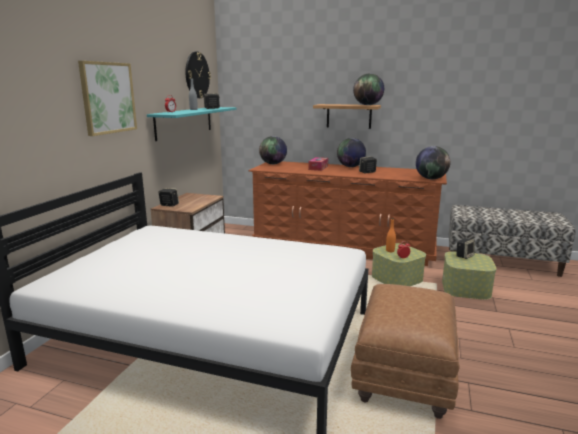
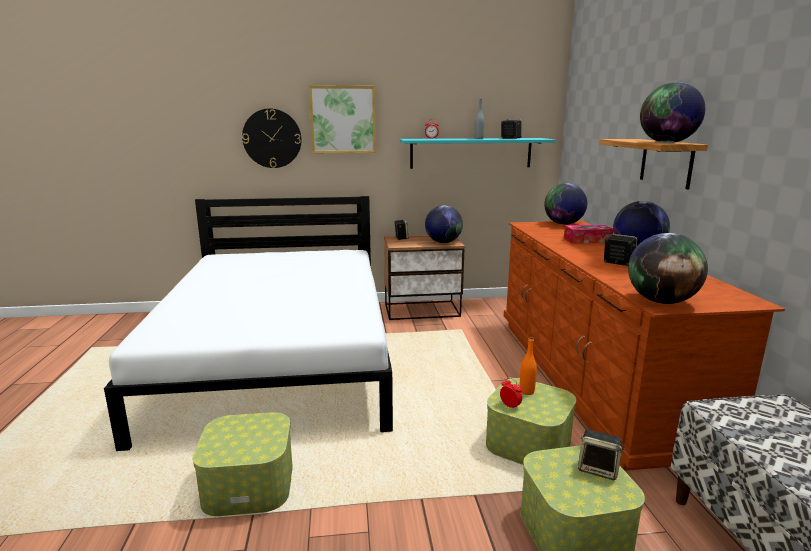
camera: 65 degrees right, 0 degrees up
(197, 75) = (509, 96): wall clock -> wall clock (272, 138)
(205, 198) = (443, 242): none -> globe
(403, 374) = (249, 485): brown ottoman -> storage box

